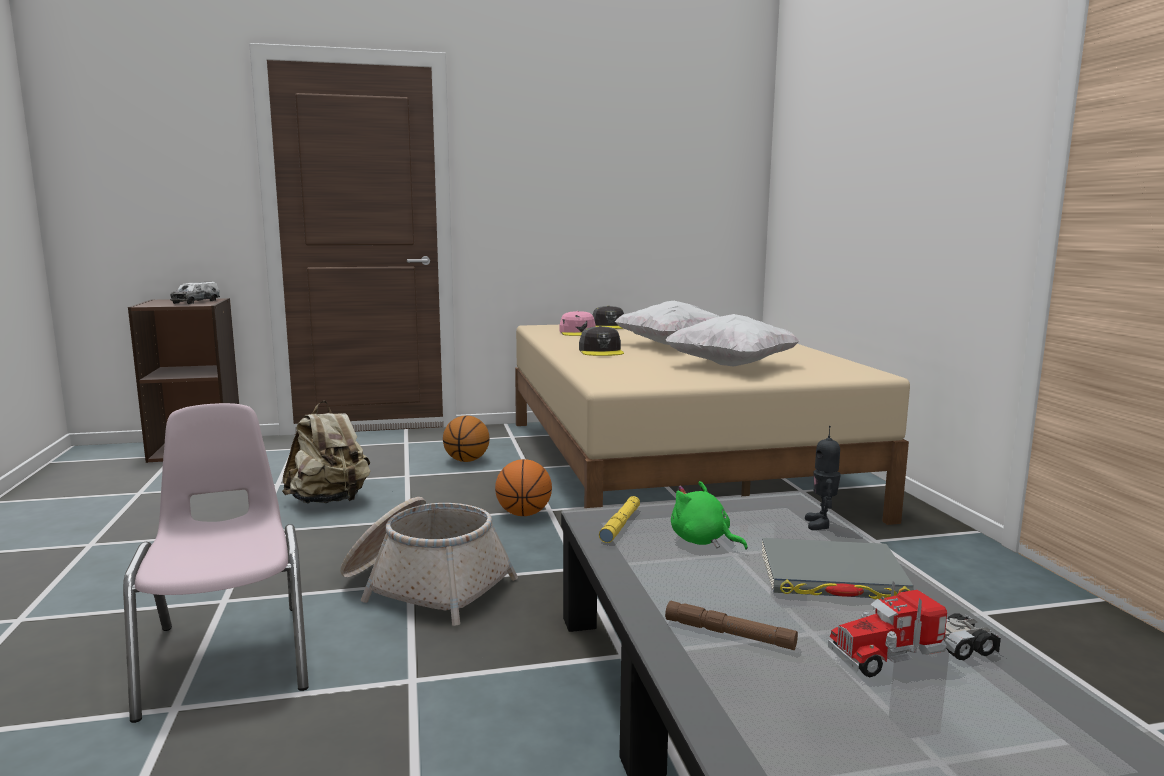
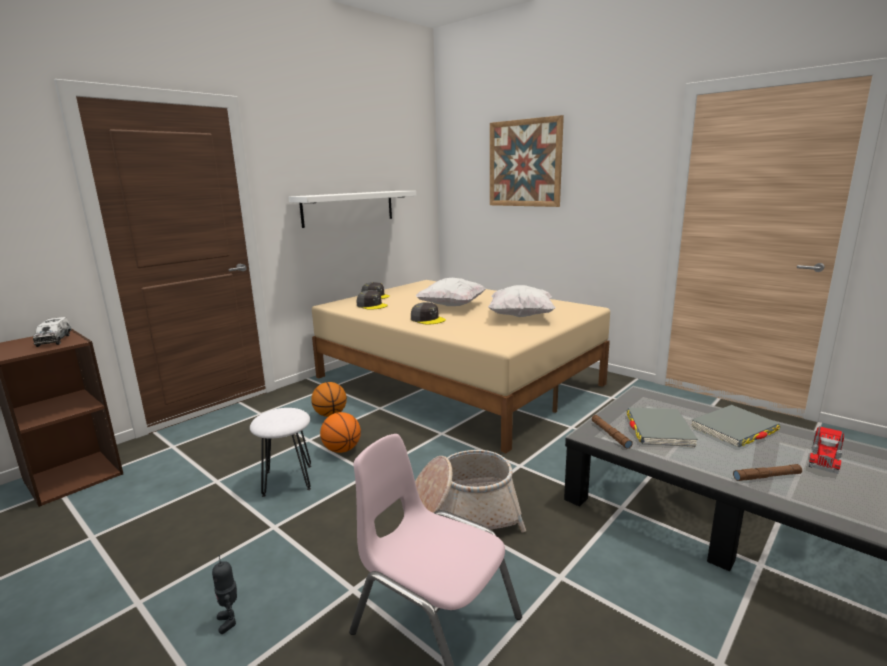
camera: 35 degrees left, 5 degrees up
(330, 501) = (287, 480): beige backpack -> white stool
(523, 514) = (433, 441): basketball -> basketball (342, 450)
(579, 333) = (372, 305): pink cap -> grey cap
(596, 200) = (348, 208): none -> white shelf
(620, 525) = (610, 434): yellow flashlight -> brown flashlight
(702, 541) = (659, 430): green plush toy -> grey book
(821, 524) = (676, 402): toy robot -> toy robot (230, 621)
(860, 132) = (524, 163): none -> picture

